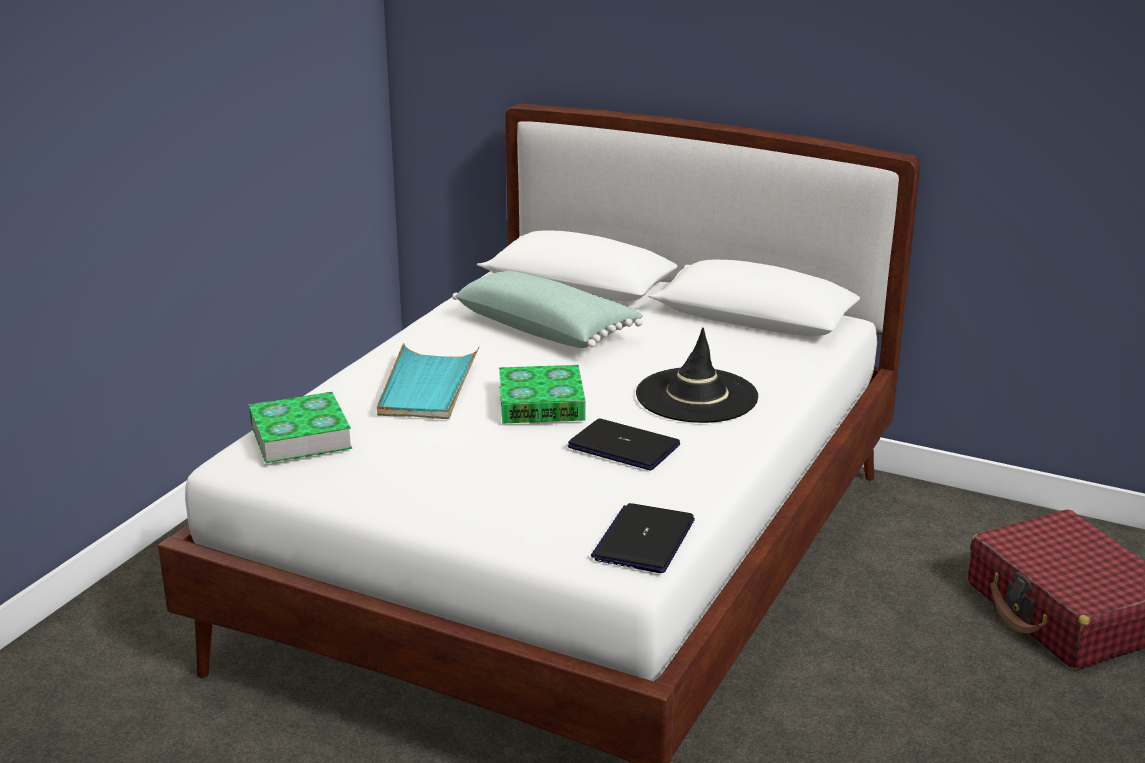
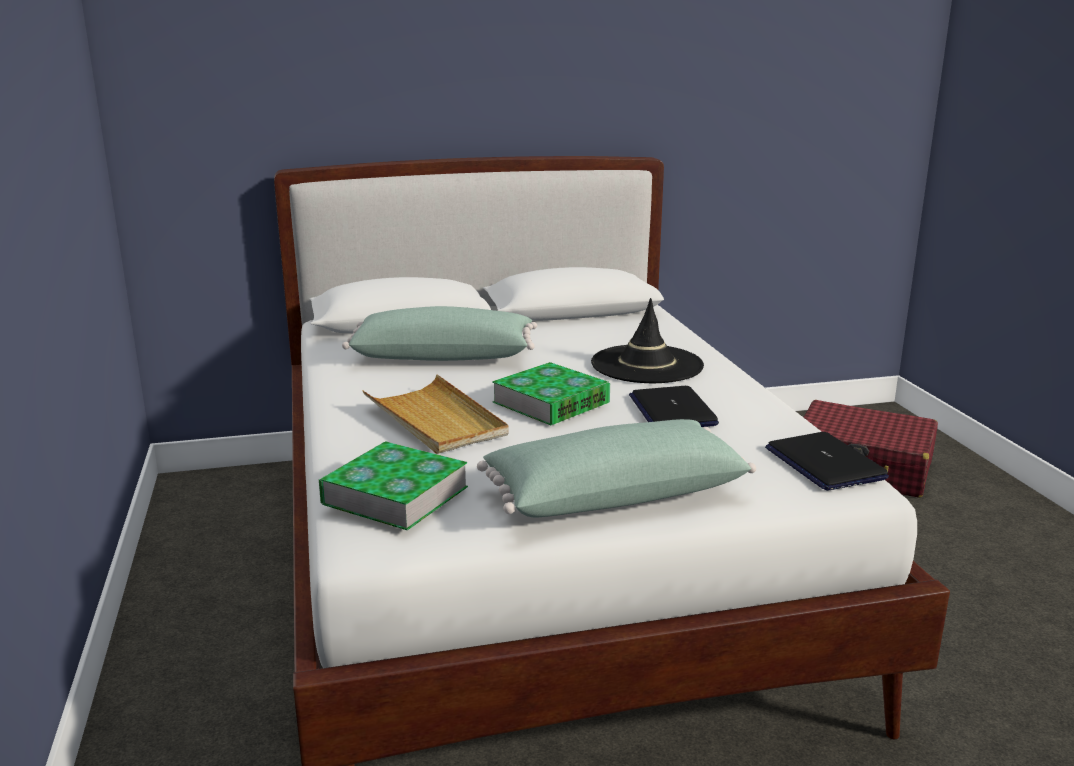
camera: 40 degrees left, 5 degrees down
(427, 387) = (435, 419): turquoise tray -> beige tray
(439, 495) = (613, 494): none -> green pillow
(624, 447) = (672, 410): laptop -> laptop turned 90 degrees counterclockwise

